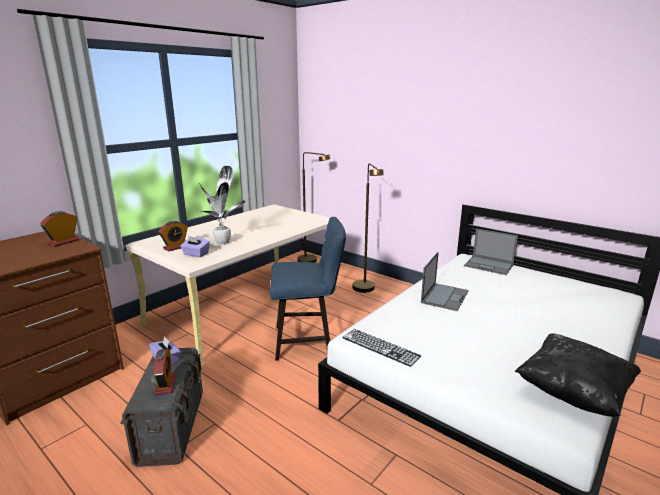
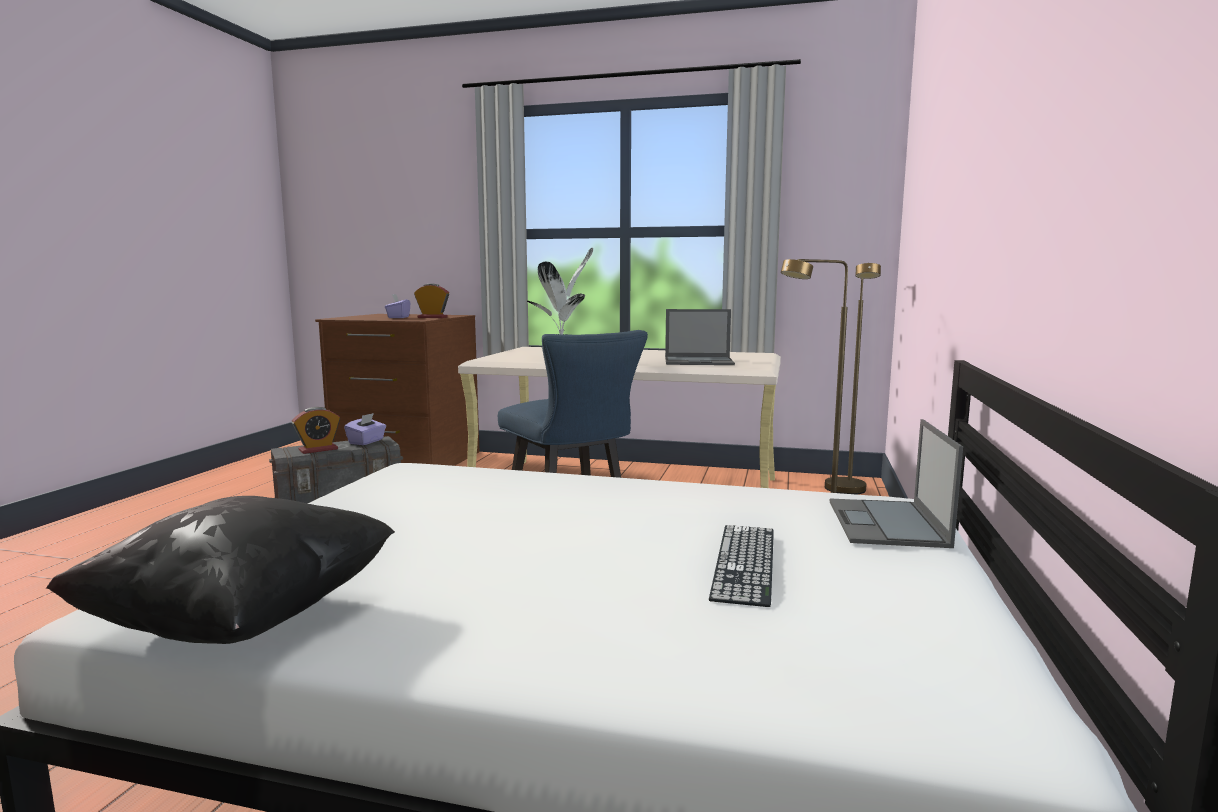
camera: 65 degrees right, 10 degrees down
(175, 247) = (522, 353): alarm clock -> none
(196, 254) = (508, 357): purple tissue box -> purple tissue box (398, 317)
(380, 347) = (384, 480): keyboard -> keyboard (744, 562)
(444, 296) = (620, 499): laptop -> laptop (699, 362)

